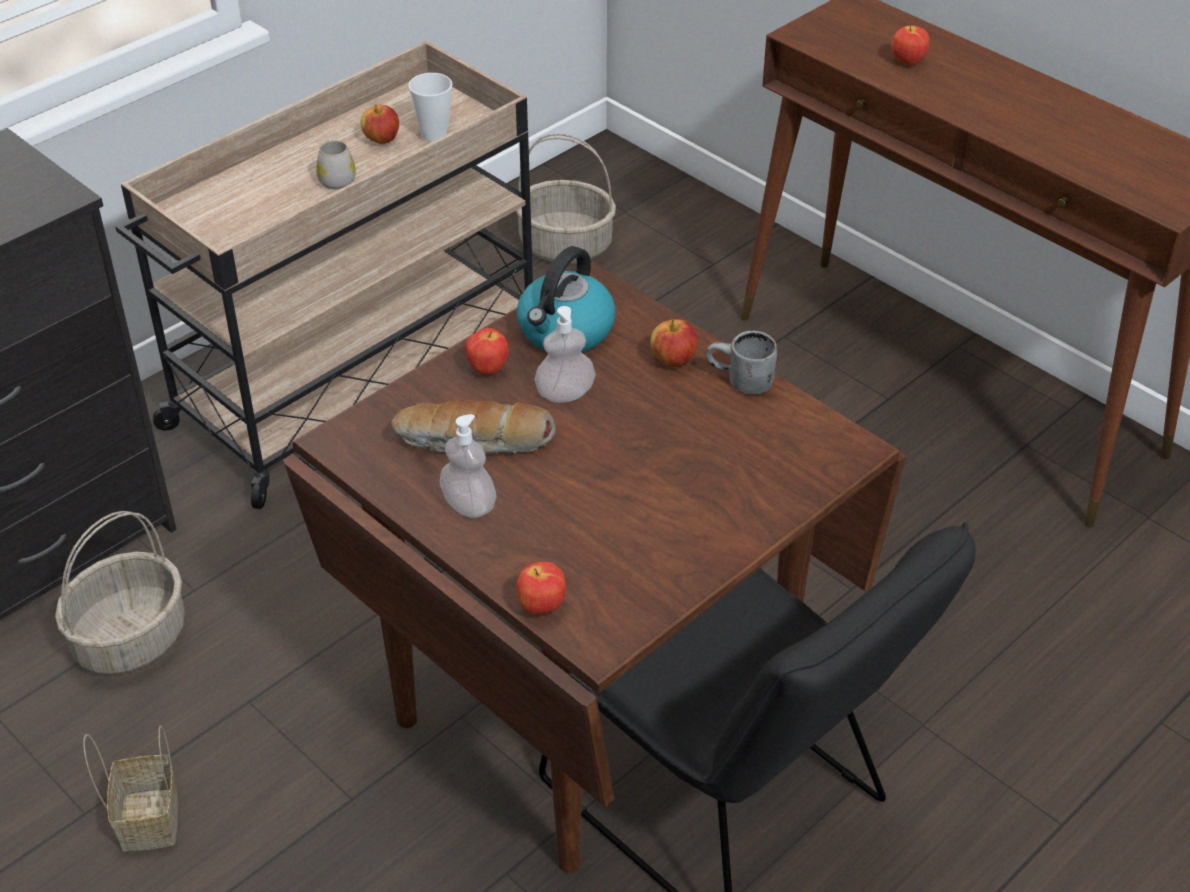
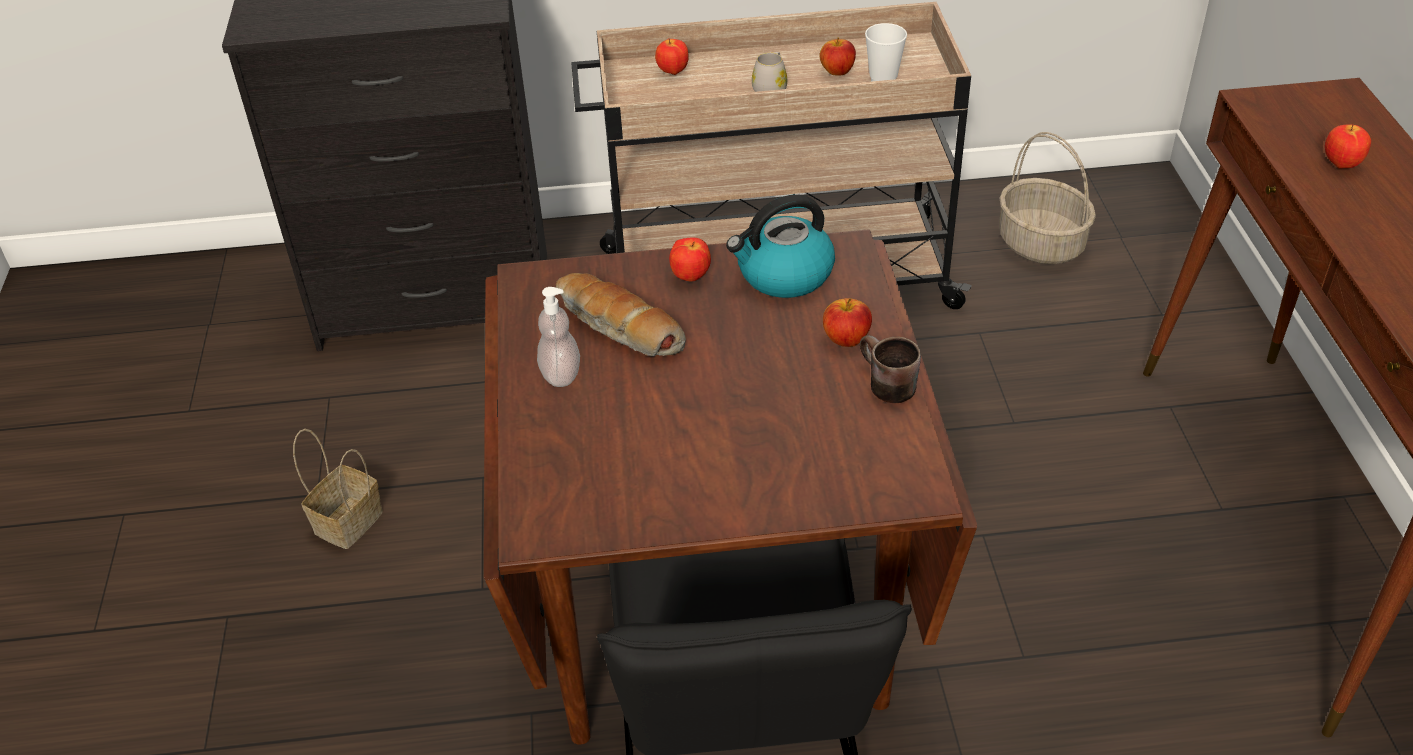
camera: 40 degrees right, 0 degrees up
(131, 637) = (452, 389): basket -> none
(541, 607) = (524, 481): apple -> apple (672, 72)
(565, 394) = (728, 324): soap dispenser -> none
(740, 382) = (883, 385): grey mug -> brown mug

